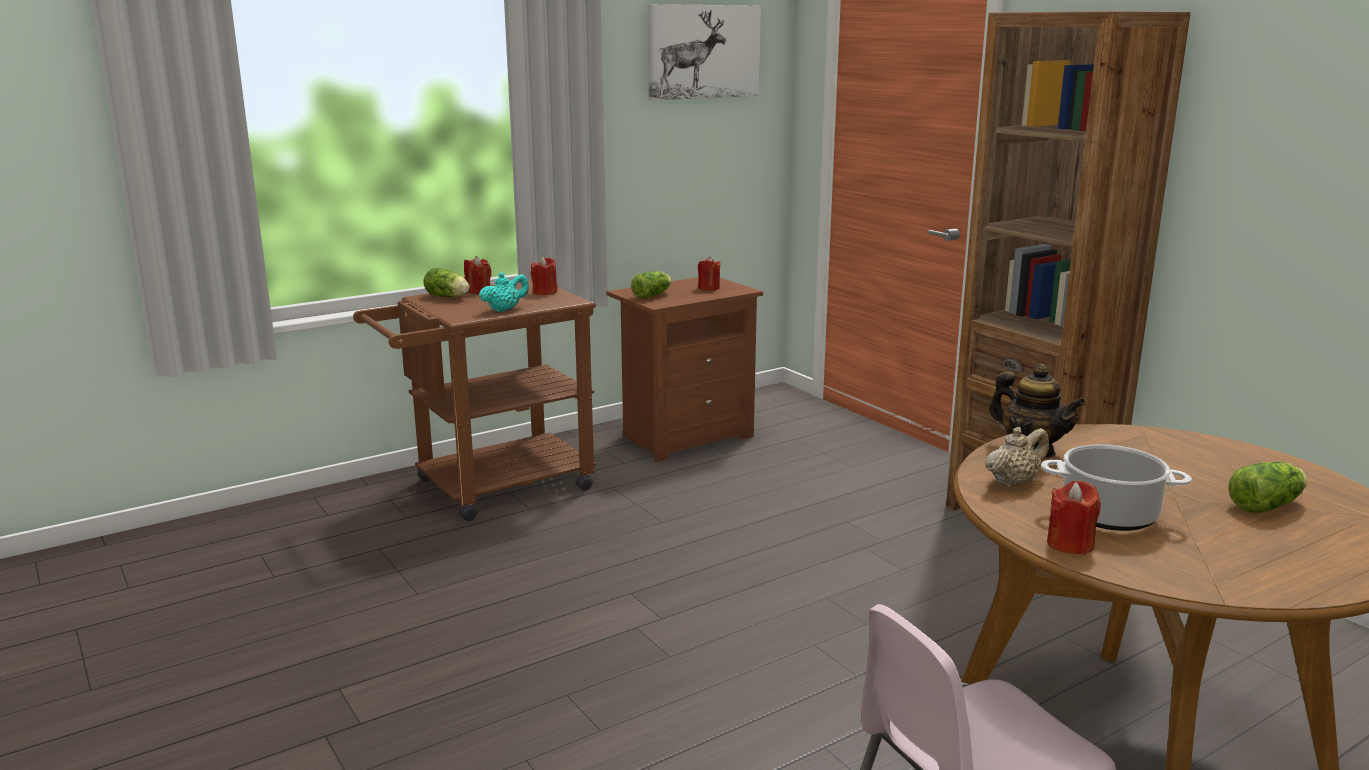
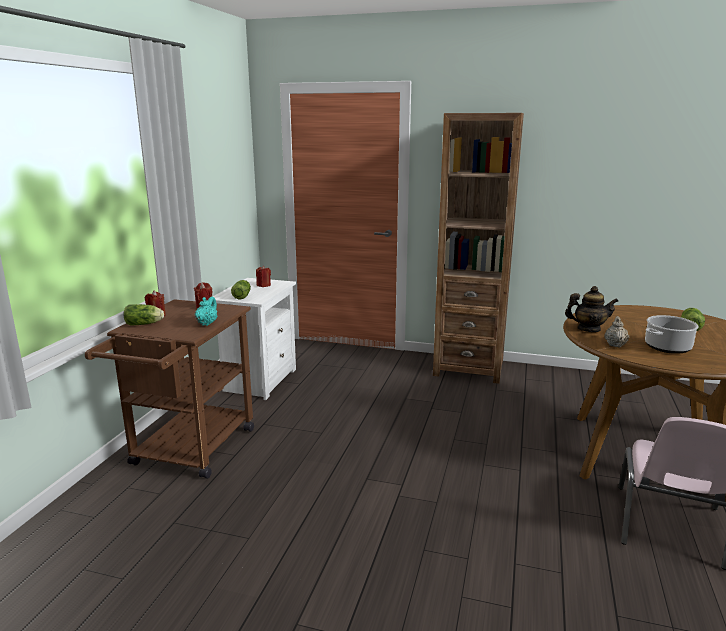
camera: 40 degrees left, 0 degrees up
(685, 436) = (259, 380): brown nightstand -> white nightstand
(703, 51) = (219, 137): picture -> none
(1070, 544) = (686, 363): red candle -> none

